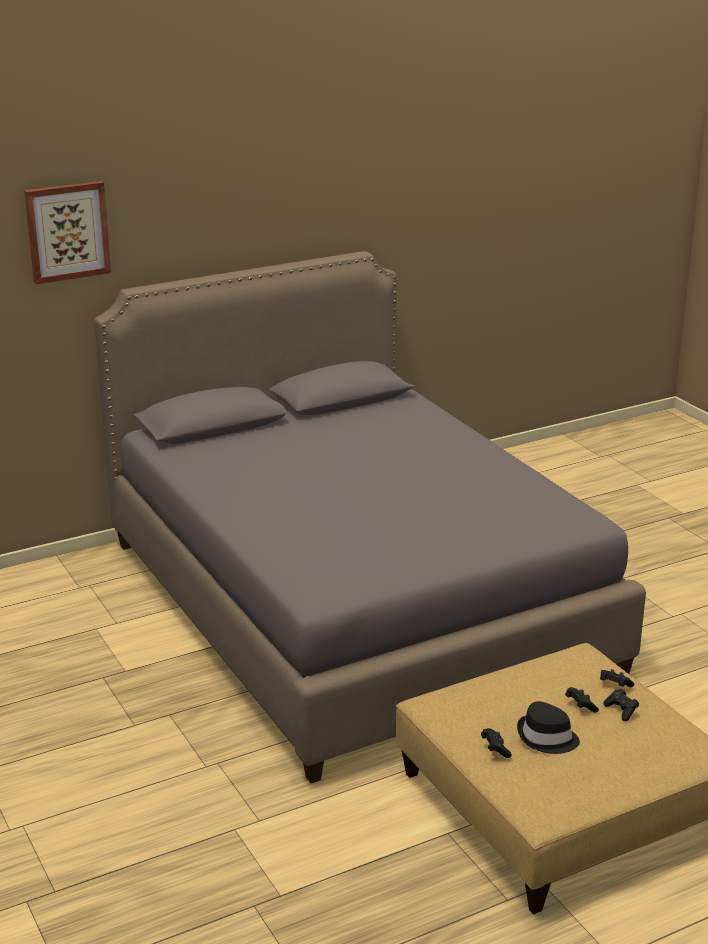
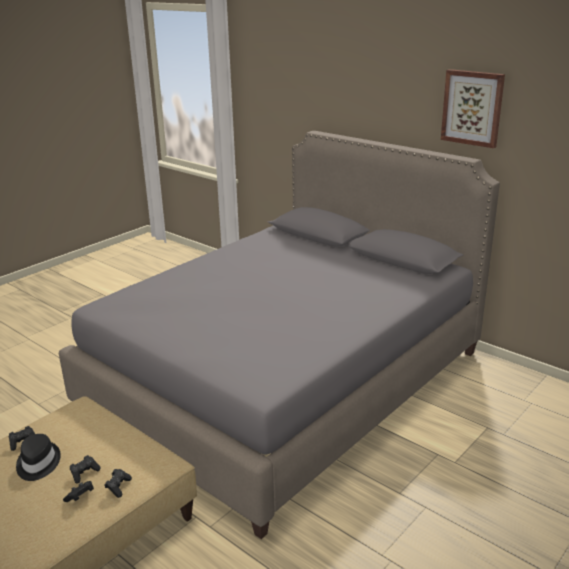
camera: 70 degrees right, 0 degrees up
(67, 231) = (293, 84): picture -> picture (472, 108)

